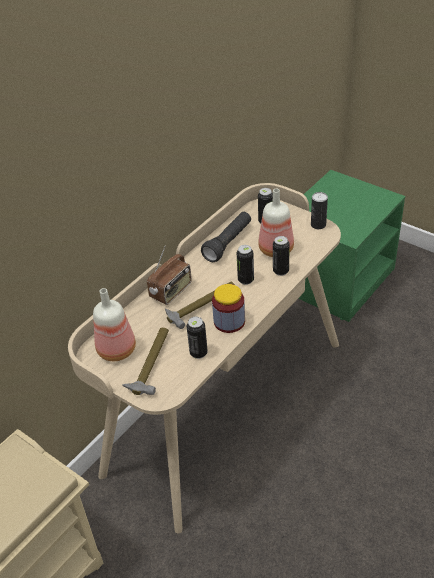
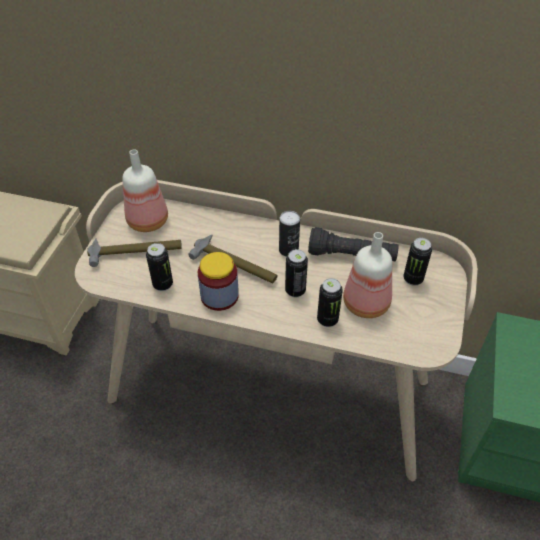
camera: 65 degrees right, 5 degrees up
(171, 291) = (247, 234): radio -> none
(318, 225) = (441, 335): can -> can (288, 250)

